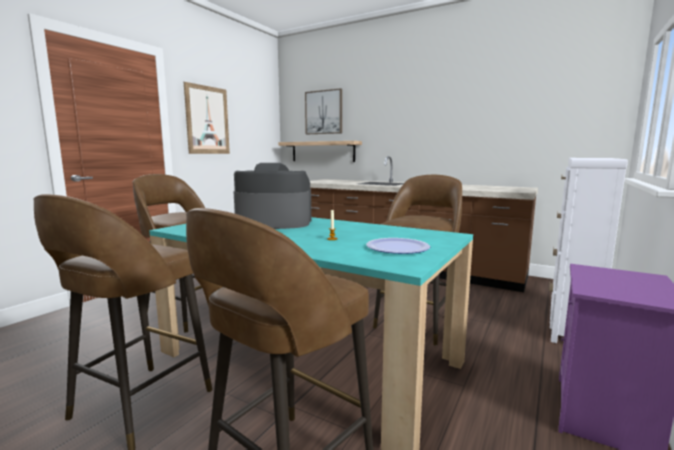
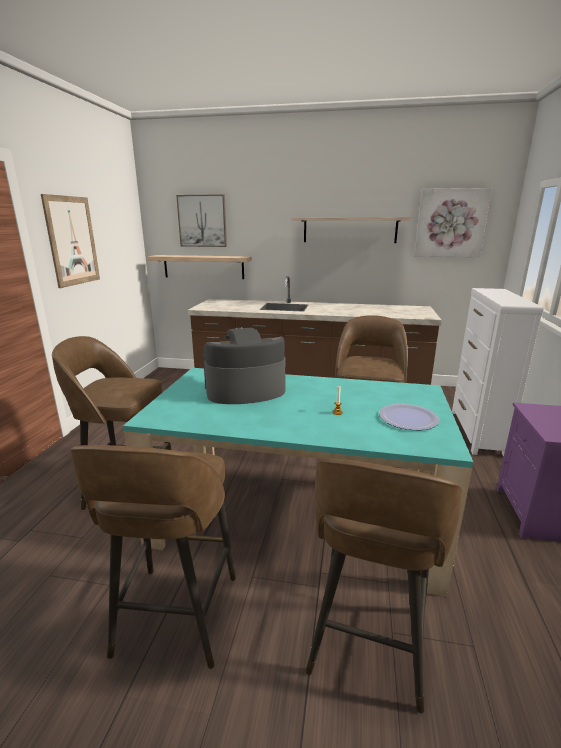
camera: 20 degrees left, 10 degrees up
(451, 112) = (349, 230): none -> shelf
(558, 99) = (450, 223): none -> picture

